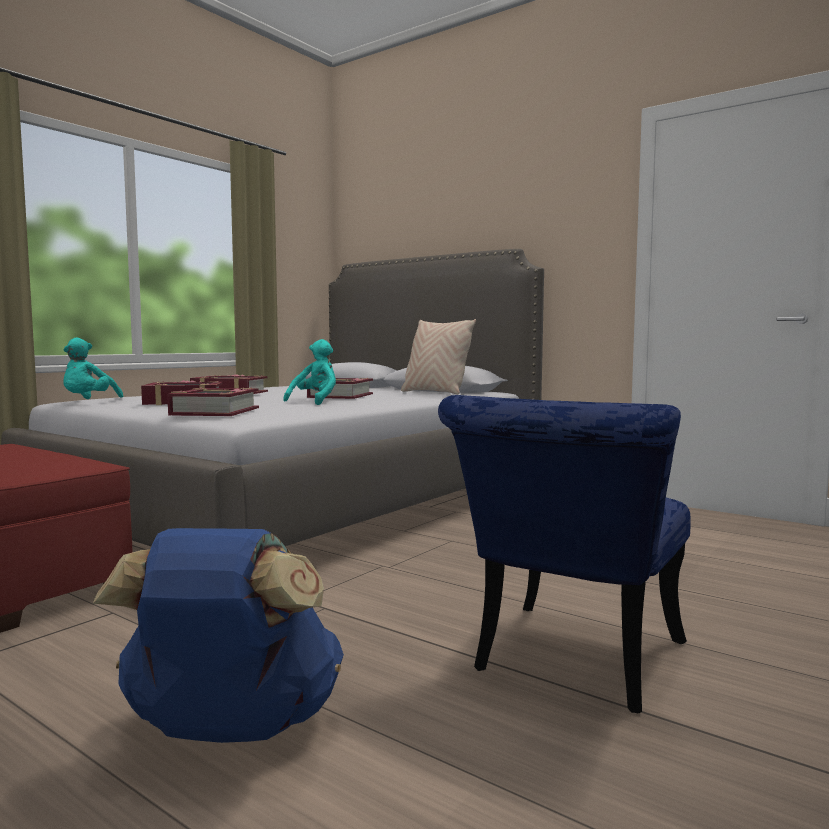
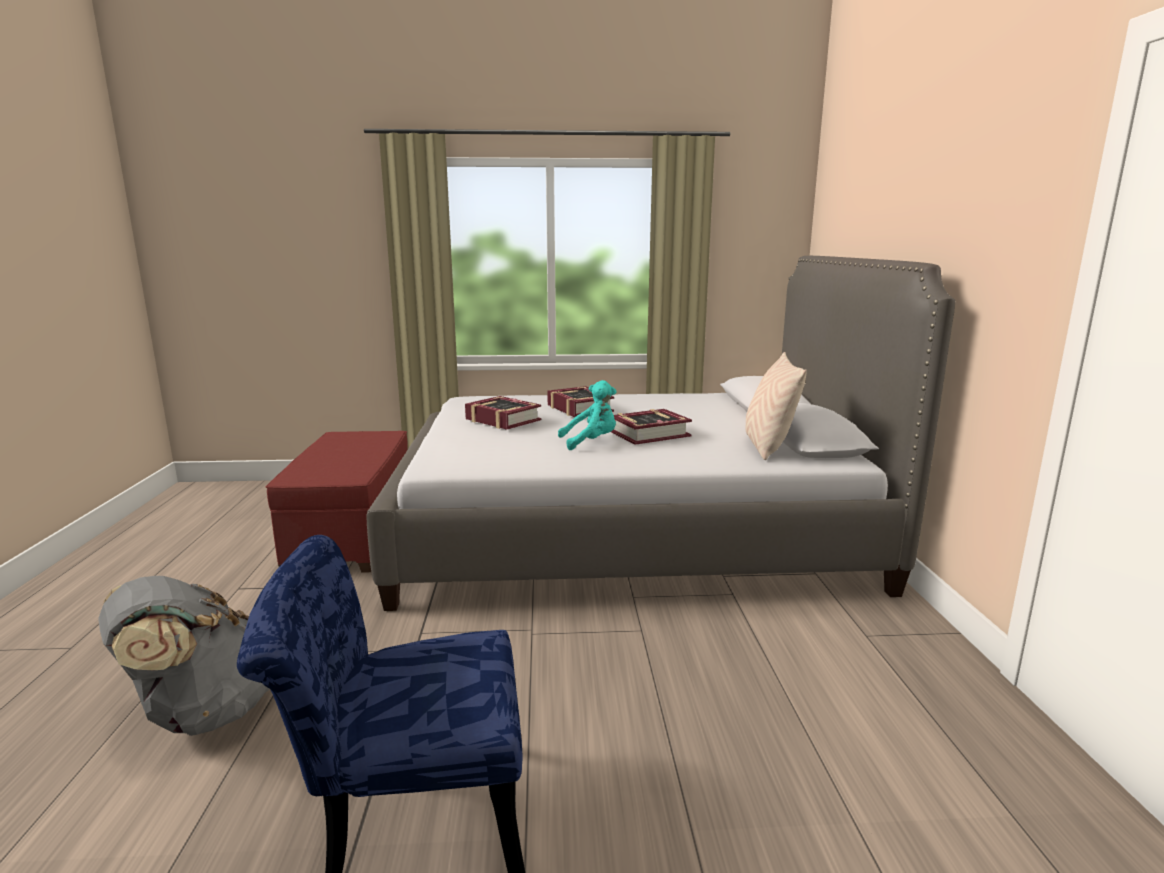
camera: 50 degrees right, 10 degrees up
(88, 401) = (464, 403): turquoise plush toy -> none
(214, 412) = (462, 445): book -> none
(230, 731) = (201, 713): blue backpack -> grey backpack

